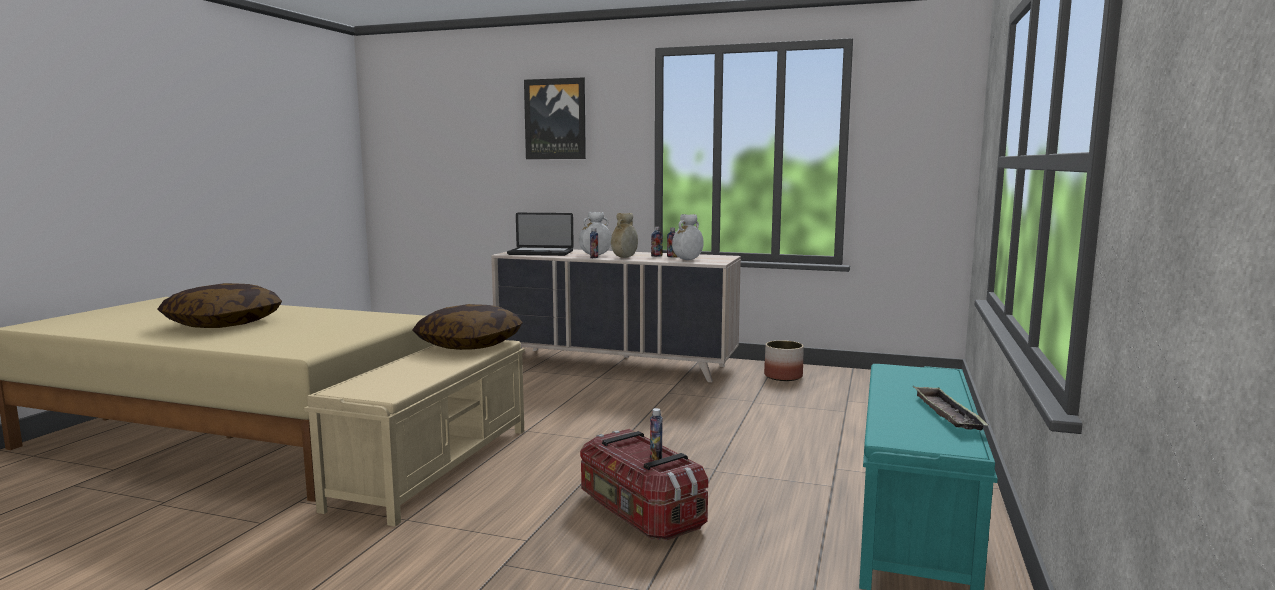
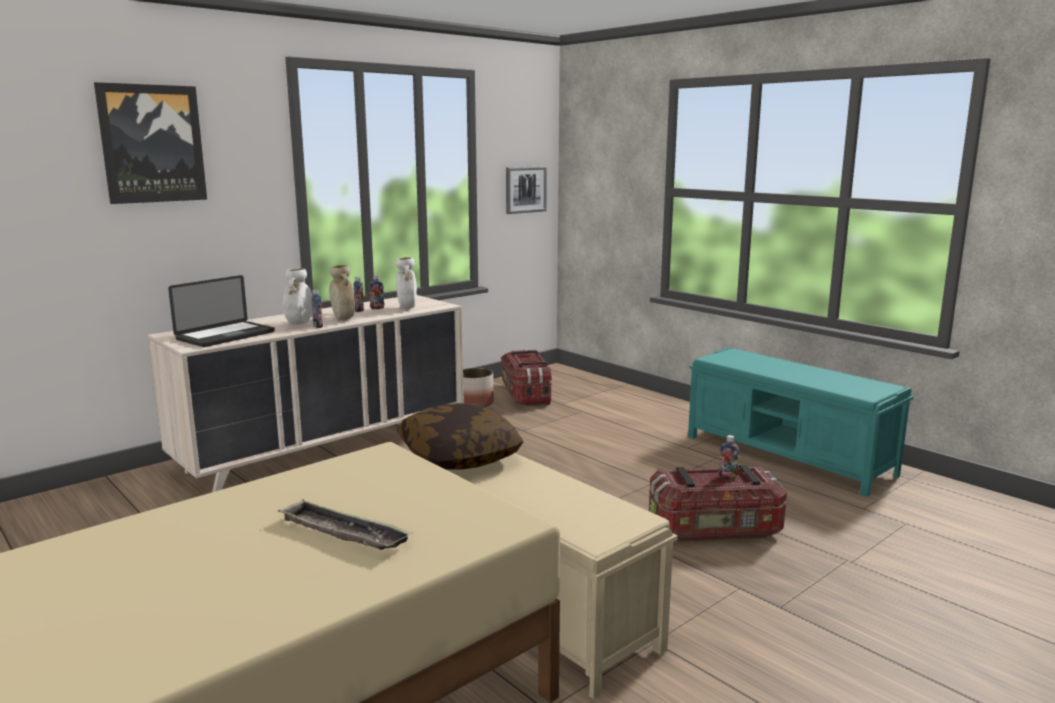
camera: 60 degrees left, 5 degrees up
(223, 323) = (212, 569): pillow -> none
(842, 385) = (526, 394): none -> storage box
(921, 165) = (525, 189): none -> picture
(947, 414) = (825, 373): tray -> tray (343, 533)

